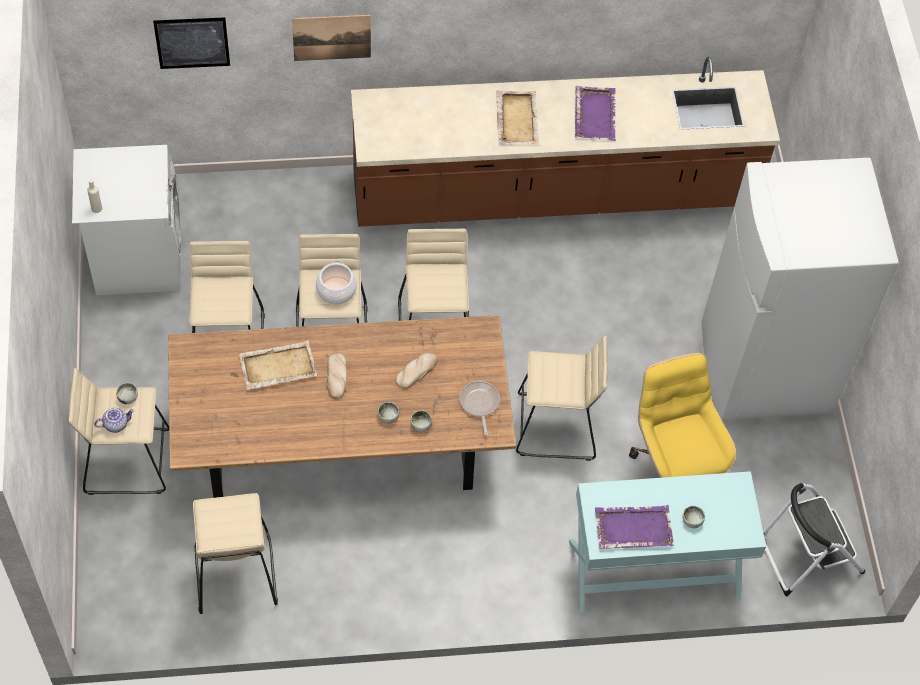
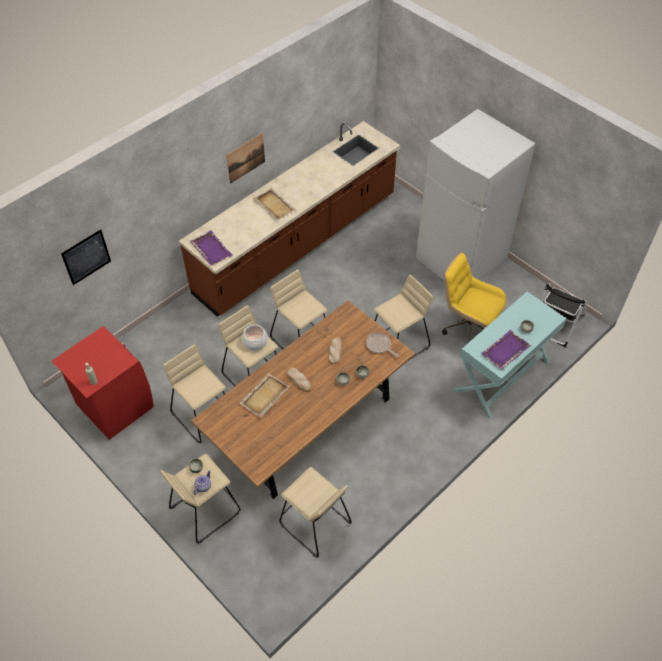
camera: 35 degrees left, 5 degrees down
(136, 255) = (113, 405): white washing machine -> red washing machine
(331, 37) = (160, 212): picture -> picture (245, 158)
(595, 114) = (308, 182): purple tray -> purple tray (211, 249)

